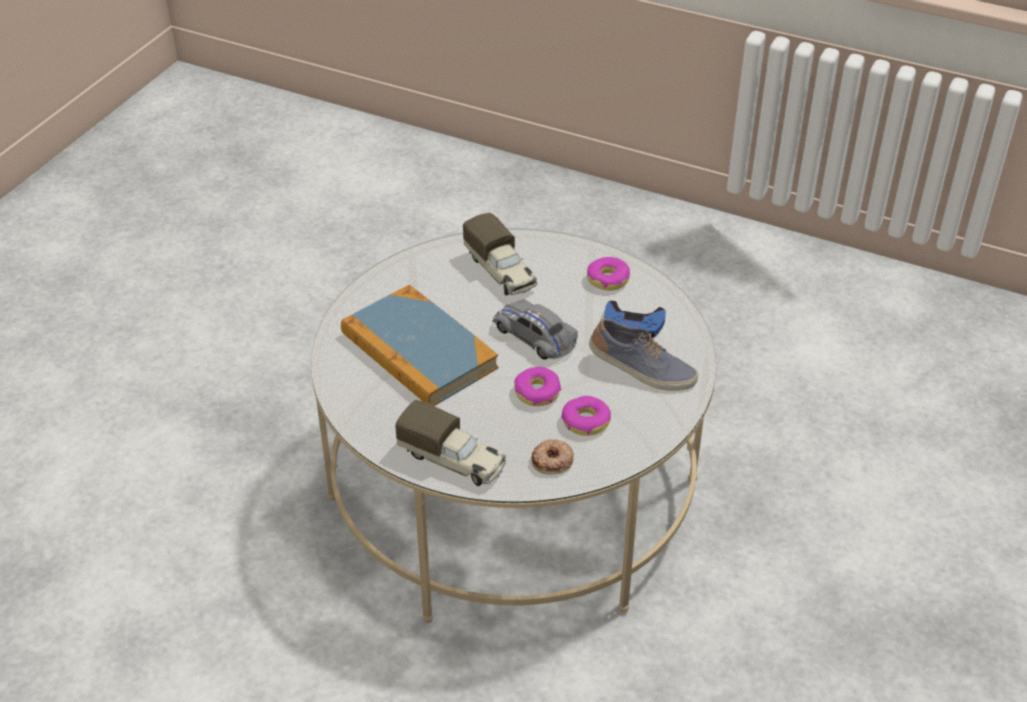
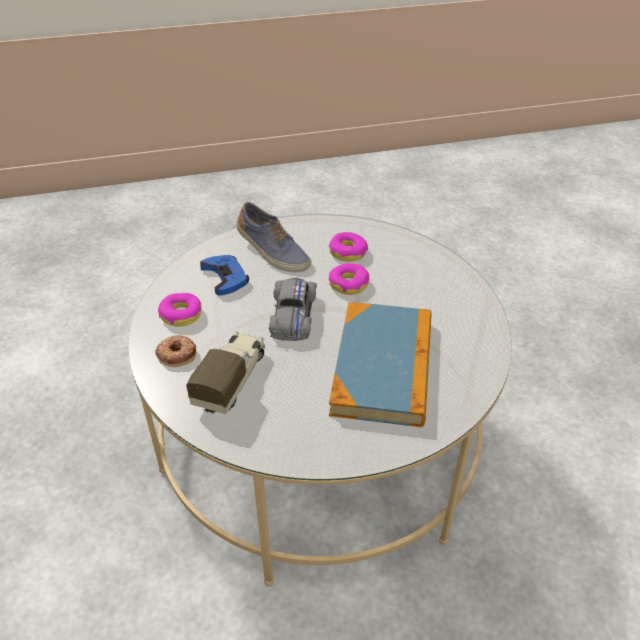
camera: 130 degrees left, 0 degrees up
(453, 460) = (454, 285): toy truck -> none
(553, 460) = (397, 248): donut -> donut (176, 354)
(641, 371) = (272, 252): shoe -> shoe turned 150 degrees clockwise

